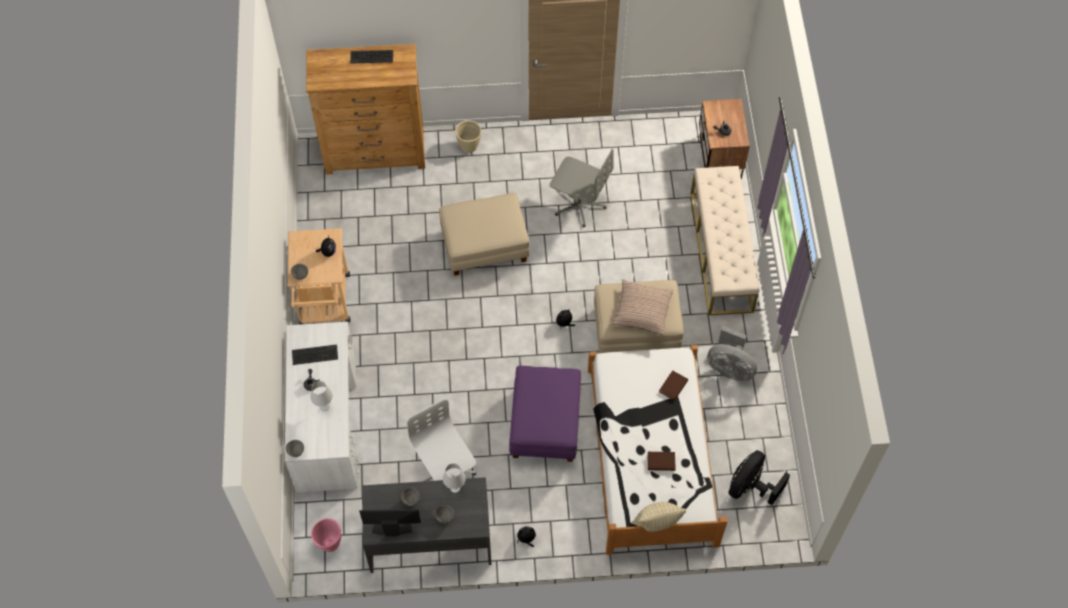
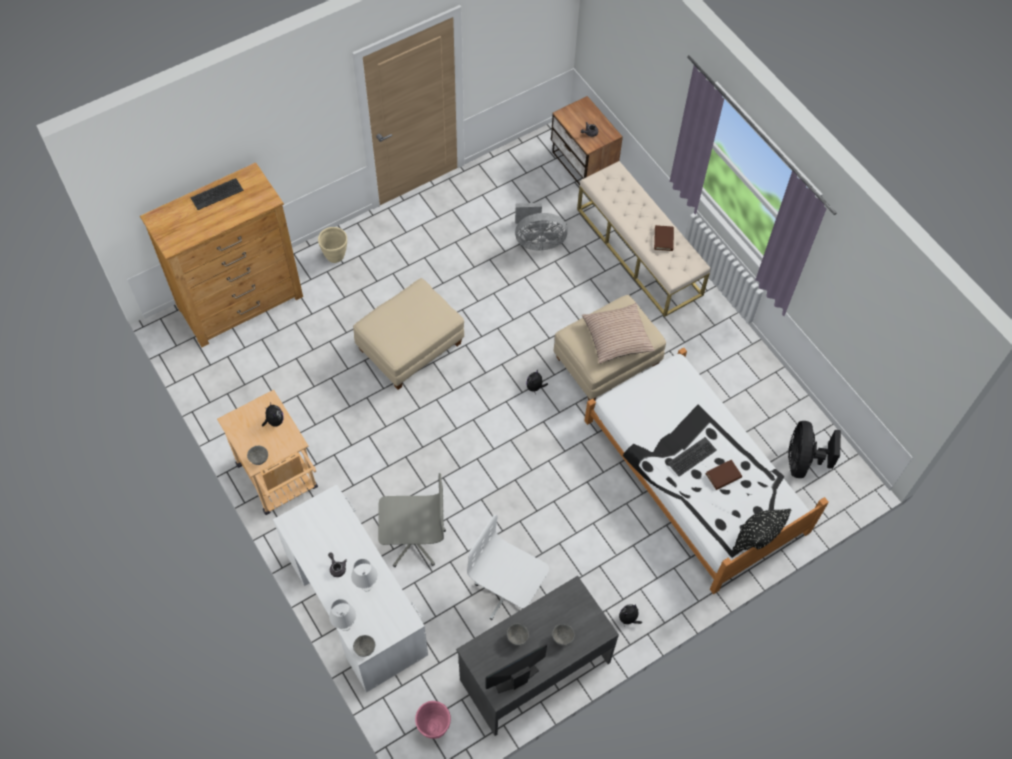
camera: 30 degrees left, 0 degrees up
(315, 355) = (323, 536): keyboard -> keyboard (692, 457)
(455, 488) = (554, 602): white table lamp -> white table lamp (345, 625)
(544, 424) = (576, 495): purple ottoman -> none
(579, 204) = (478, 265): grey office chair -> grey office chair (413, 540)
(656, 523) = (756, 538): beige pillow -> black pillow
(673, 386) = (688, 397): brown book -> brown book (663, 239)
(729, 368) = (714, 357): grey fan -> grey fan (538, 241)

